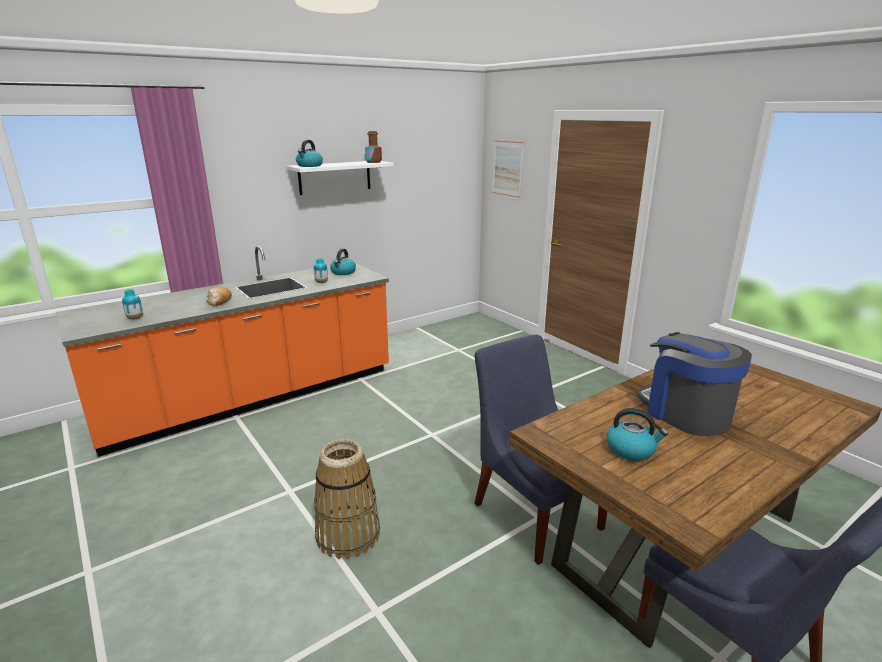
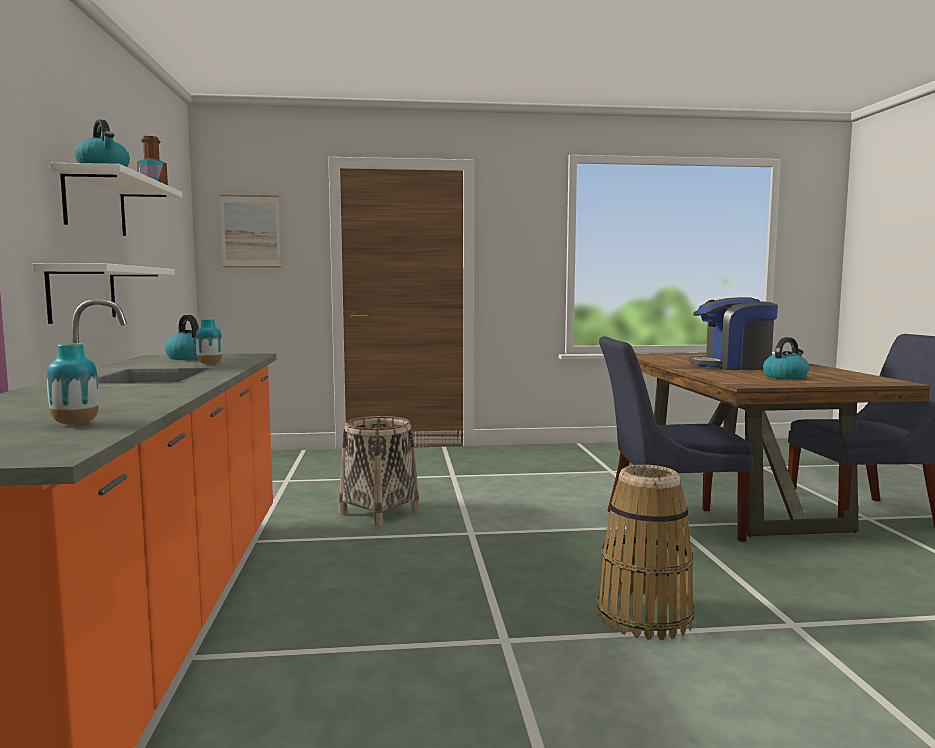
camera: 60 degrees left, 15 degrees down
(219, 302) = (146, 391): bread -> none
(317, 227) = (82, 293): none -> white shelf
(435, 394) = (379, 513): none -> basket

